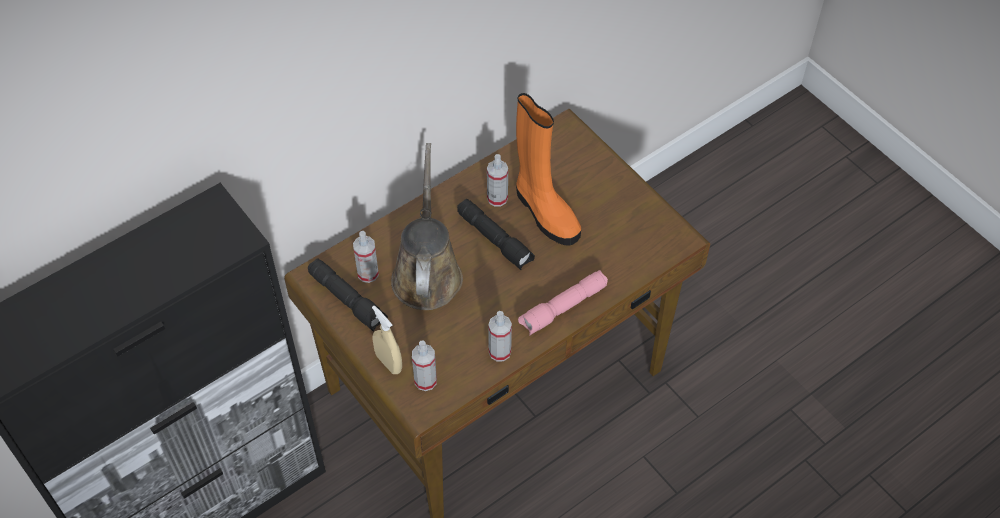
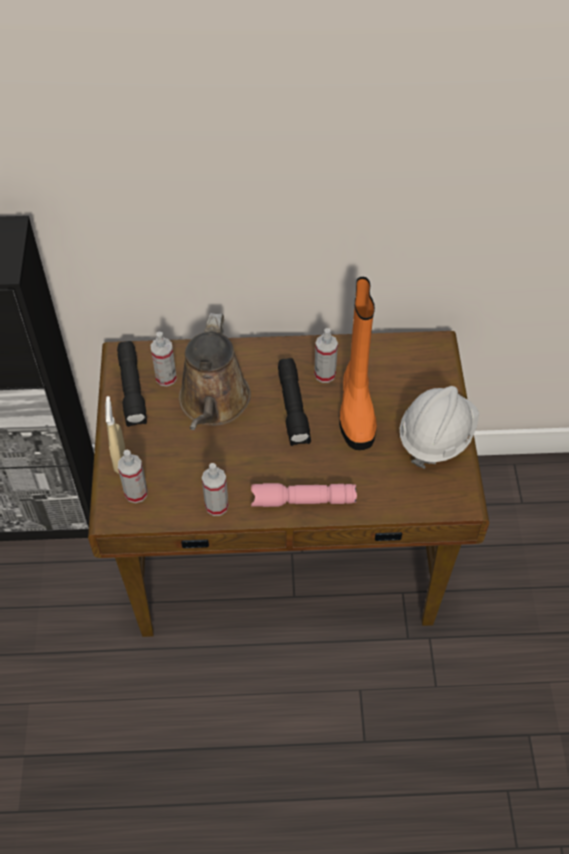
camera: 35 degrees right, 0 degrees up
(427, 272) = (213, 404): brown watering can -> brown watering can turned 150 degrees clockwise
(622, 199) = (436, 436): none -> white hard hat

